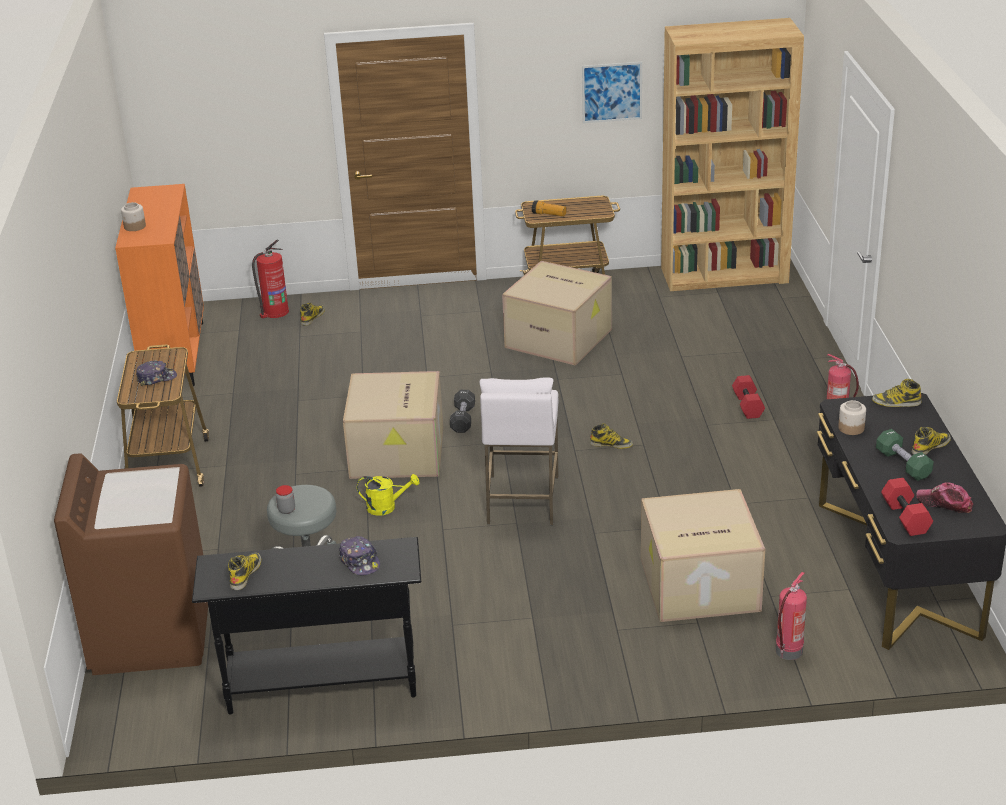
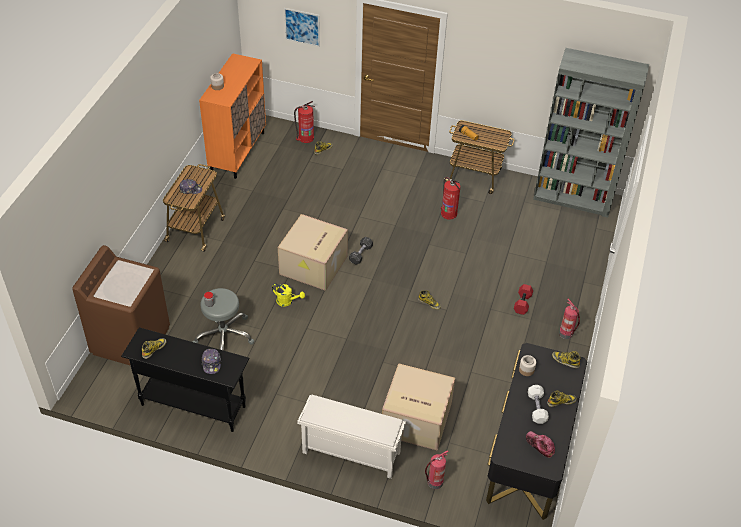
camera: 20 degrees right, 15 degrees up
(522, 500) = (358, 324): white stool -> none
(560, 338) = (448, 213): cardboard box -> fire extinguisher
(612, 92) = (526, 74): picture -> picture (302, 27)
(629, 659) = (350, 453): none -> white shoe rack
(724, 275) = (573, 198): brown bookcase -> grey bookcase
(903, 464) = (536, 408): green dumbbell -> white dumbbell
(906, 517) = (512, 447): red dumbbell -> none

